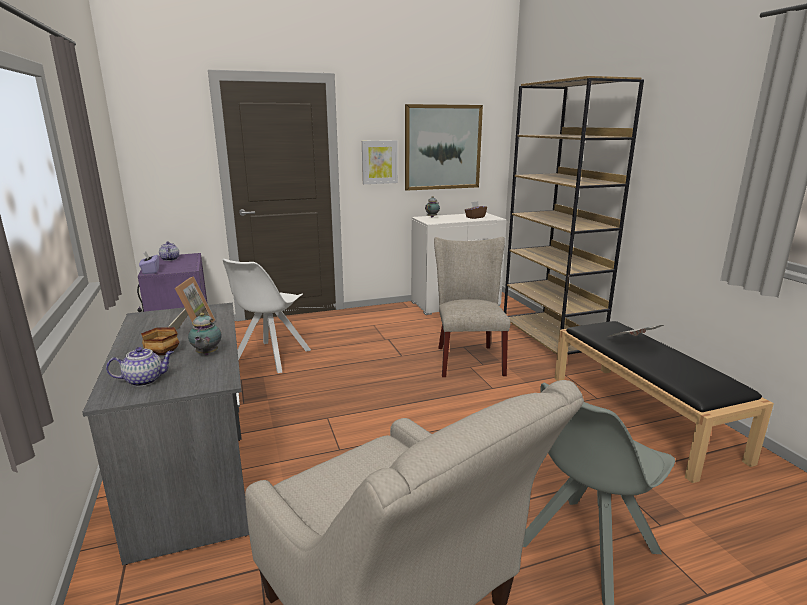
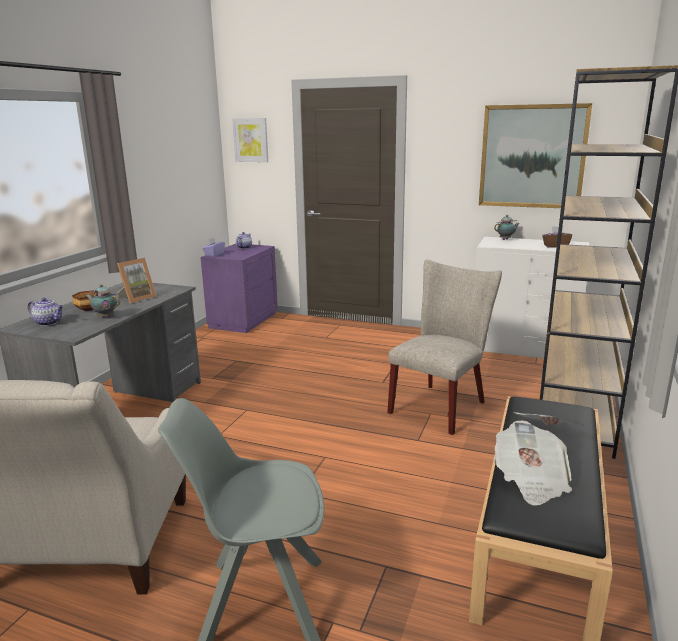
camera: 40 degrees right, 0 degrees up
(206, 354) = (105, 317): teapot -> teapot turned 75 degrees clockwise
(270, 358) = (279, 350): white chair -> none
(379, 162) = (450, 171): picture -> picture (251, 140)
(675, 372) = (530, 480): none -> newspaper

